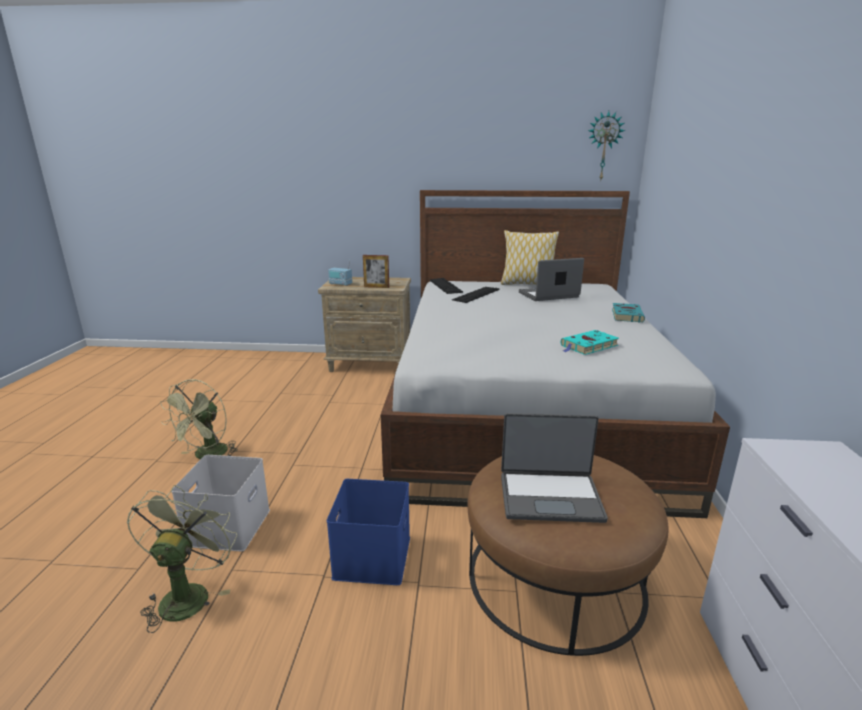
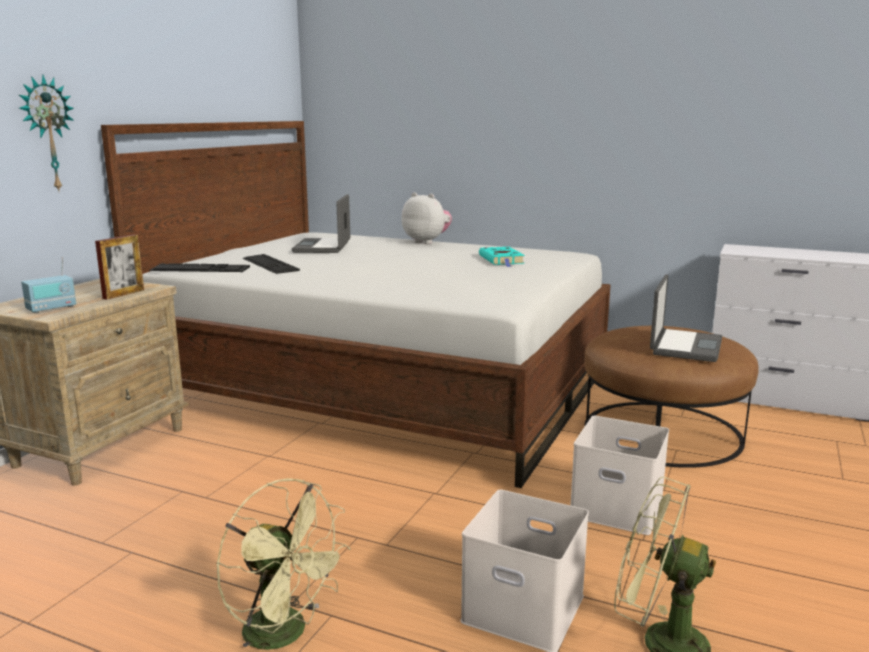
camera: 70 degrees left, 5 degrees down
(374, 558) = (619, 507): blue storage box -> white storage box
(527, 284) = (261, 247): pillow -> none
(604, 146) = (273, 68): wall clock -> wall clock (47, 134)
(626, 315) = (427, 242): turquoise book -> plush toy

